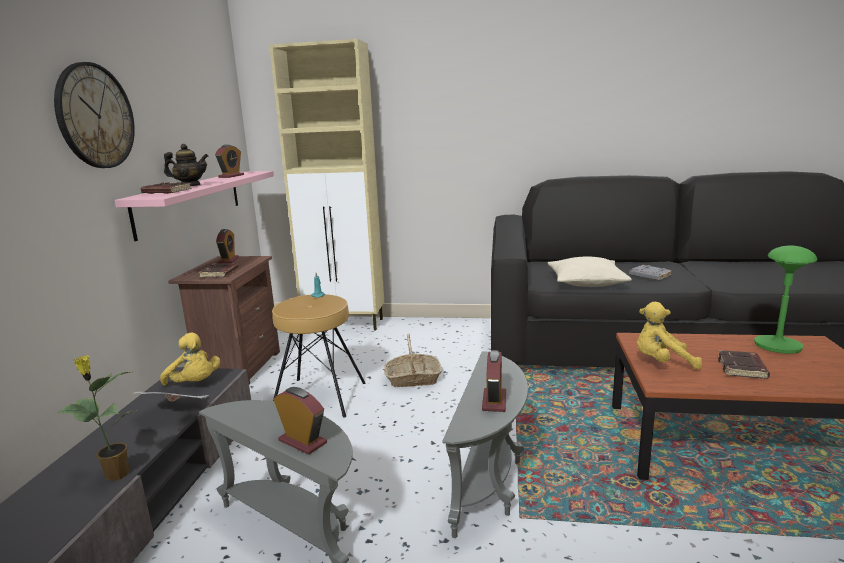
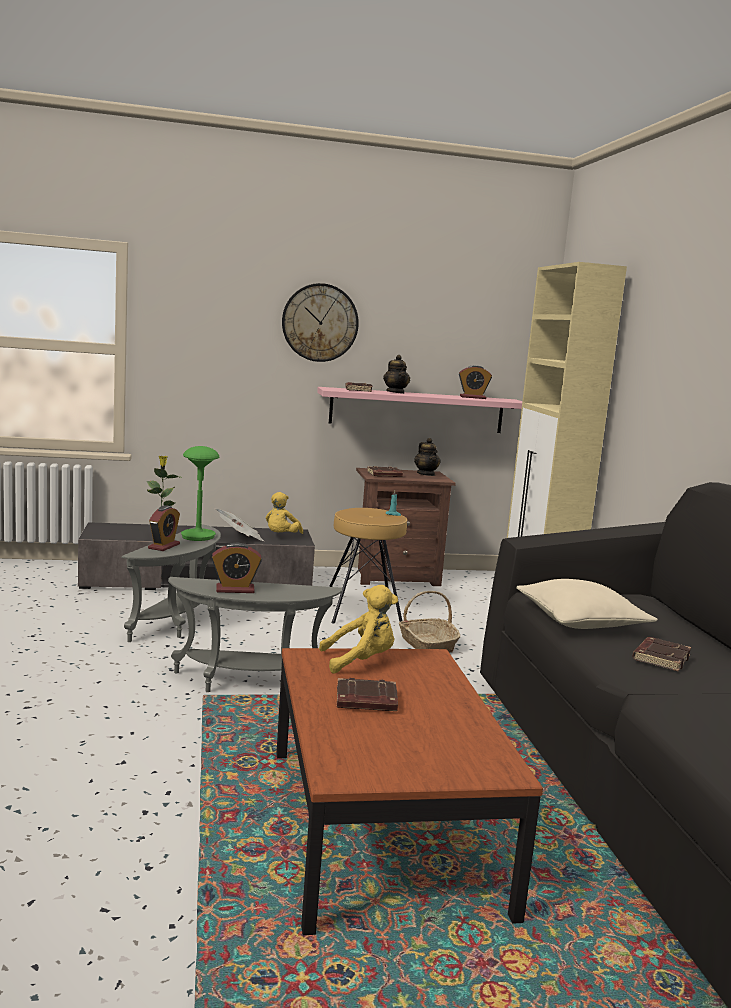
camera: 70 degrees right, 5 degrees down
(228, 260) = (426, 474): alarm clock -> teapot
(649, 275) = (660, 658): grey book -> brown book
(662, 362) = (361, 661): yellow plush toy -> yellow plush toy turned 90 degrees clockwise
(777, 346) = (462, 737): green table lamp -> green table lamp (198, 536)

